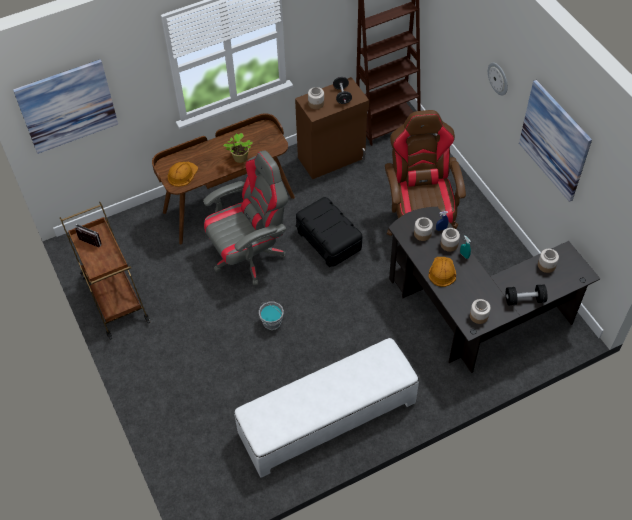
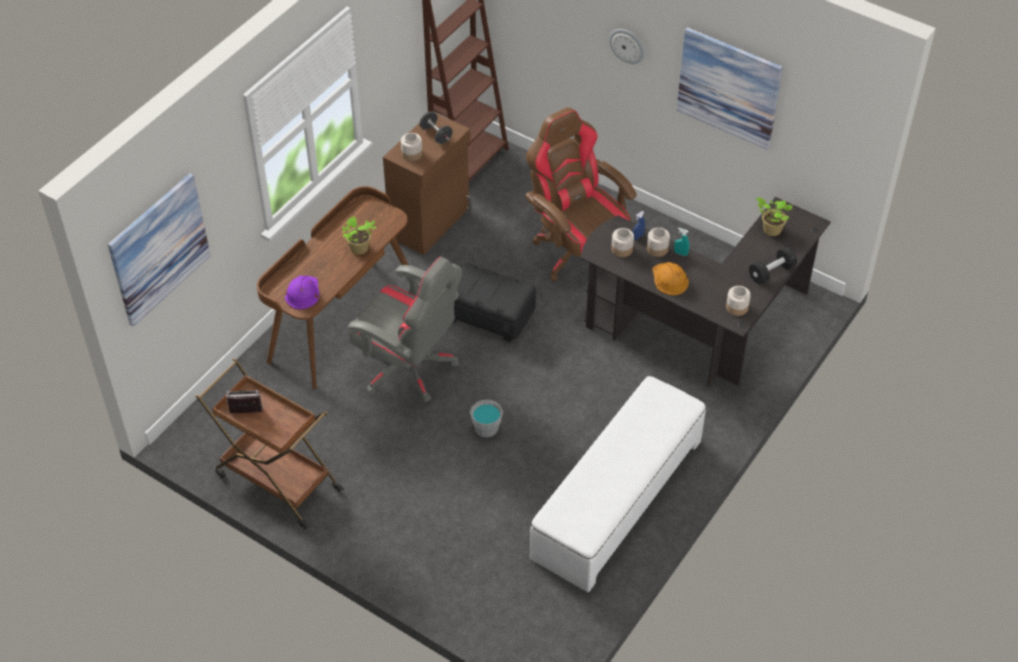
camera: 30 degrees left, 5 degrees down
(182, 174) = (302, 293): orange hard hat -> purple hard hat
(249, 255) = (407, 367): grey office chair -> grey office chair turned 90 degrees clockwise
(546, 265) = (770, 230): jar -> potted plant

